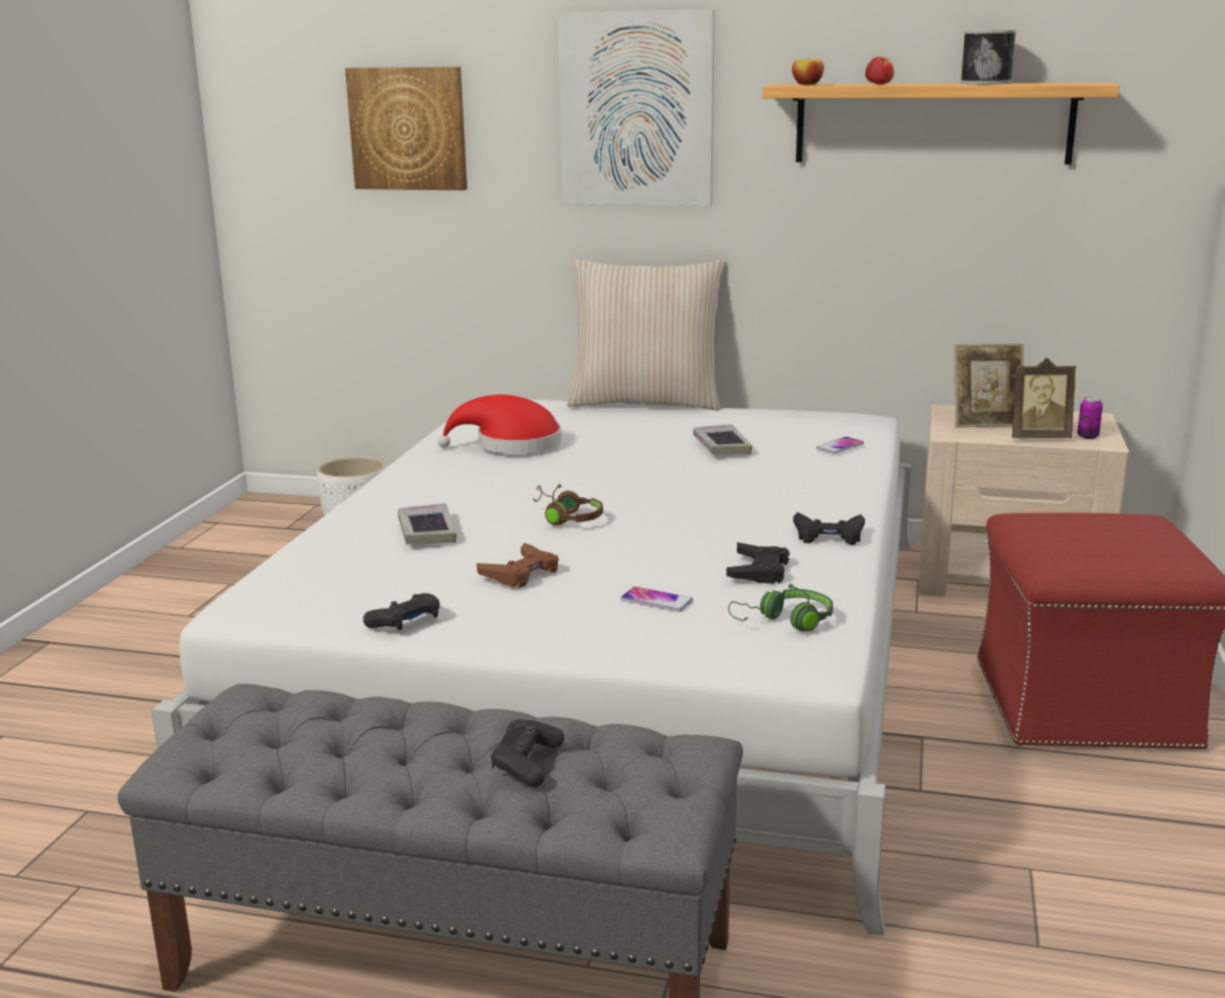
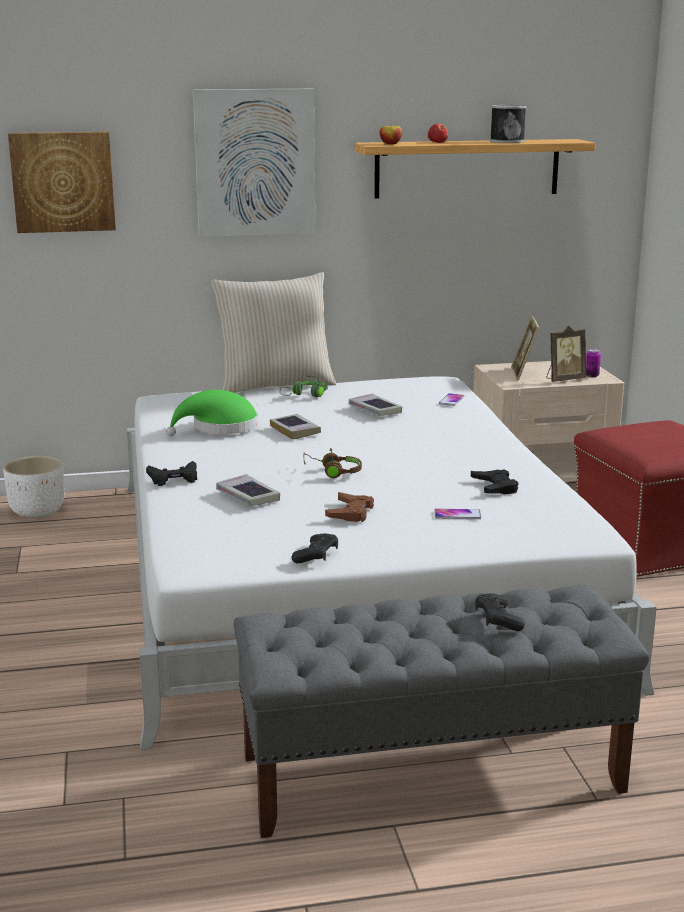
camera: 25 degrees left, 0 degrees up
(511, 445) = (220, 428): red hat -> green hat
(591, 459) = (295, 430): none -> book
(786, 621) = (548, 514): green headphones -> green headphones (306, 395)
(829, 535) = (509, 459): black game controller -> black game controller (174, 478)
(986, 423) = (523, 374): picture frame -> picture frame turned 120 degrees clockwise

